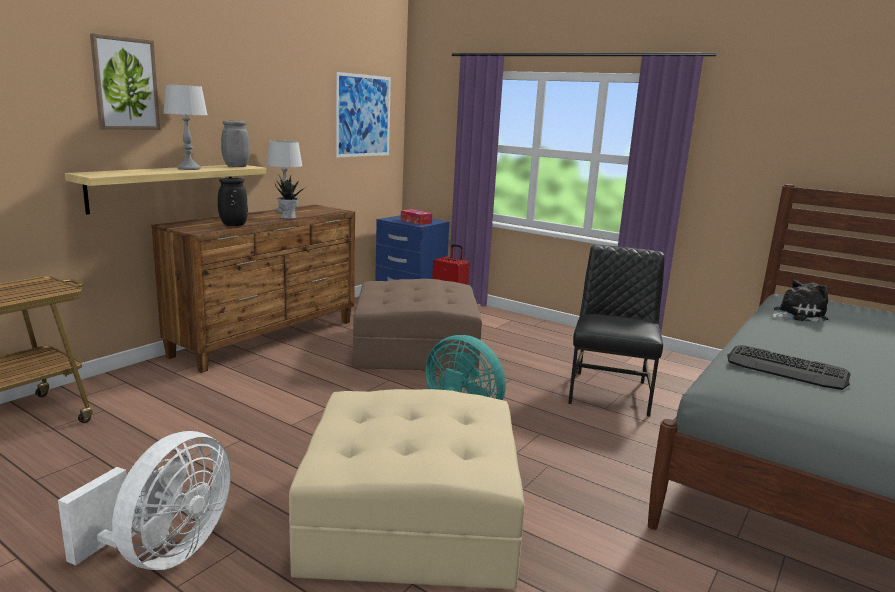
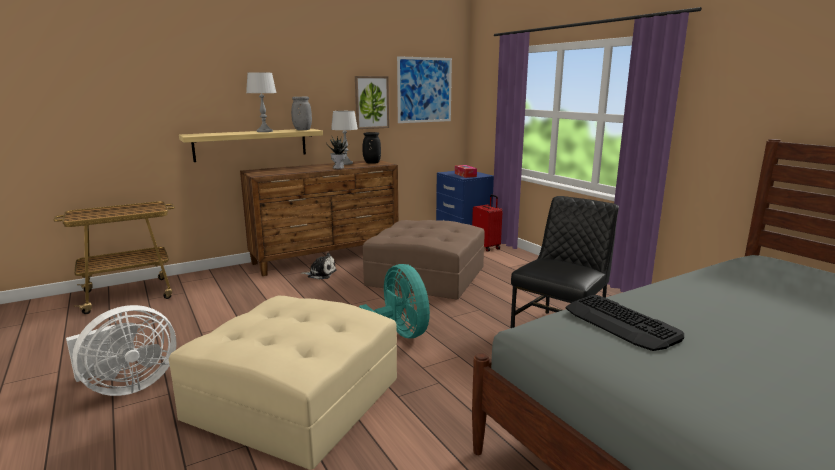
camera: 25 degrees right, 0 degrees up
(125, 84) = (221, 74): picture -> picture (371, 102)
(233, 225) = (290, 172): black vase -> black vase (371, 163)
(796, 315) = (729, 275): plush toy -> plush toy (320, 274)

